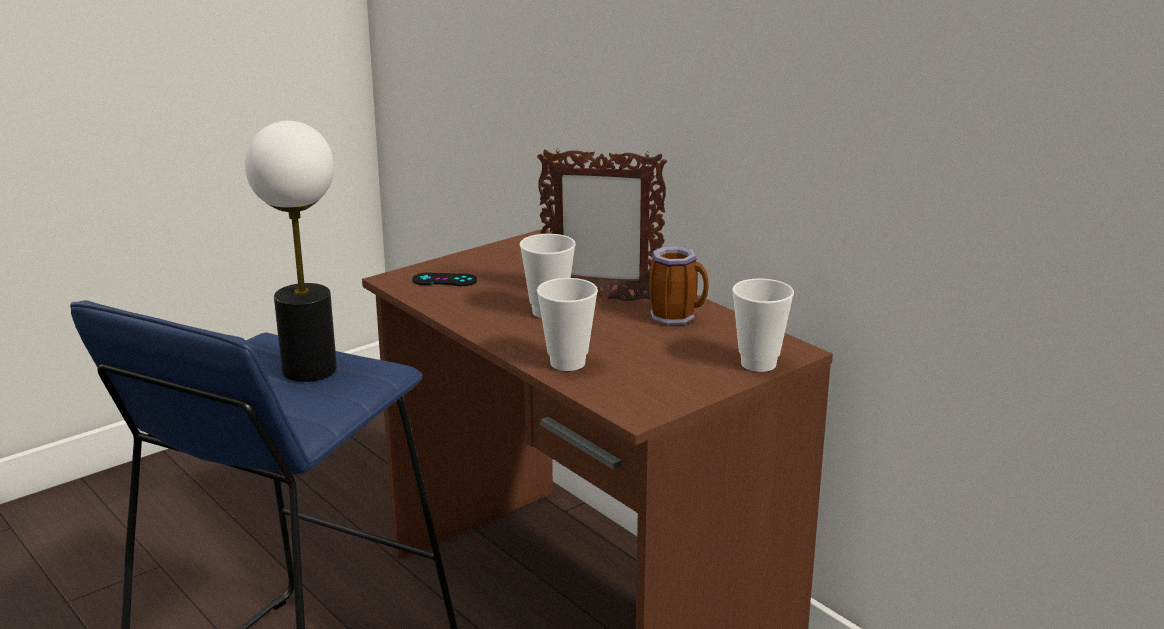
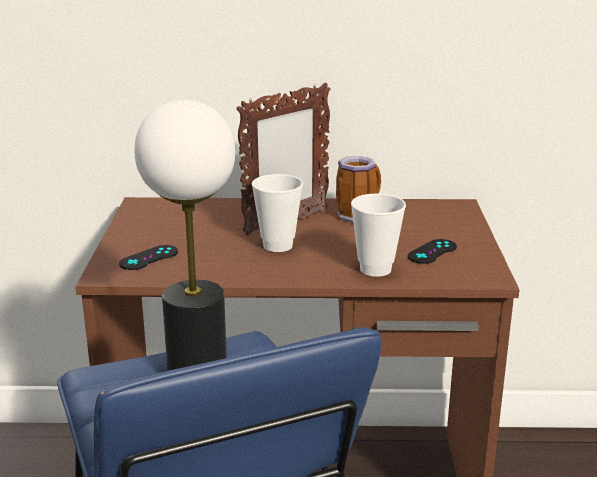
camera: 50 degrees left, 0 degrees up
(650, 373) = (432, 252): none -> black game controller
(758, 364) = (463, 220): cup -> none

